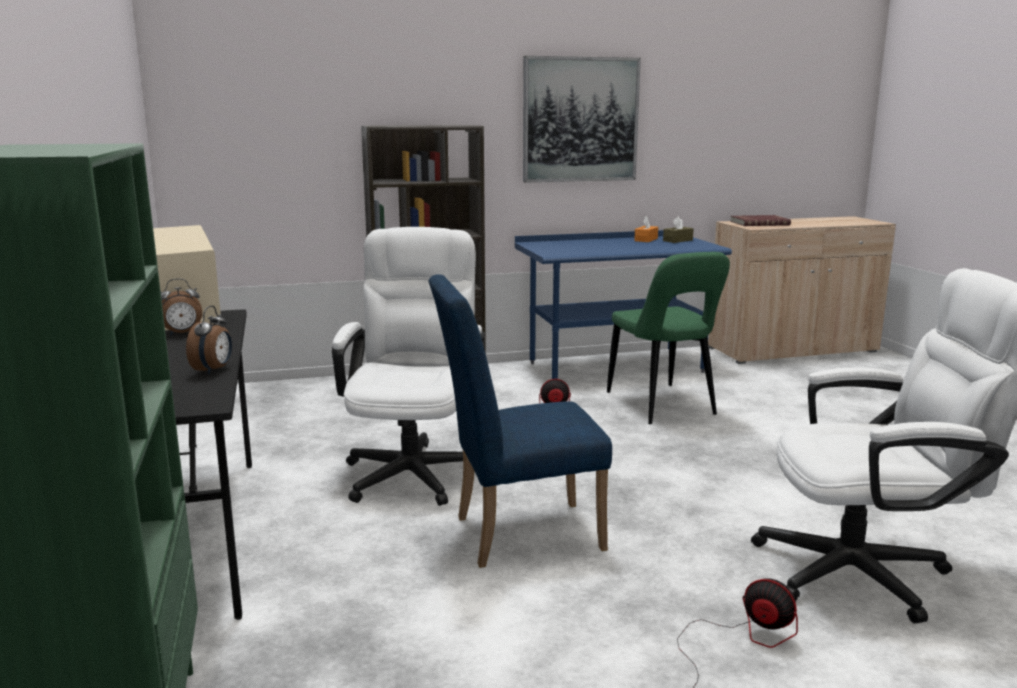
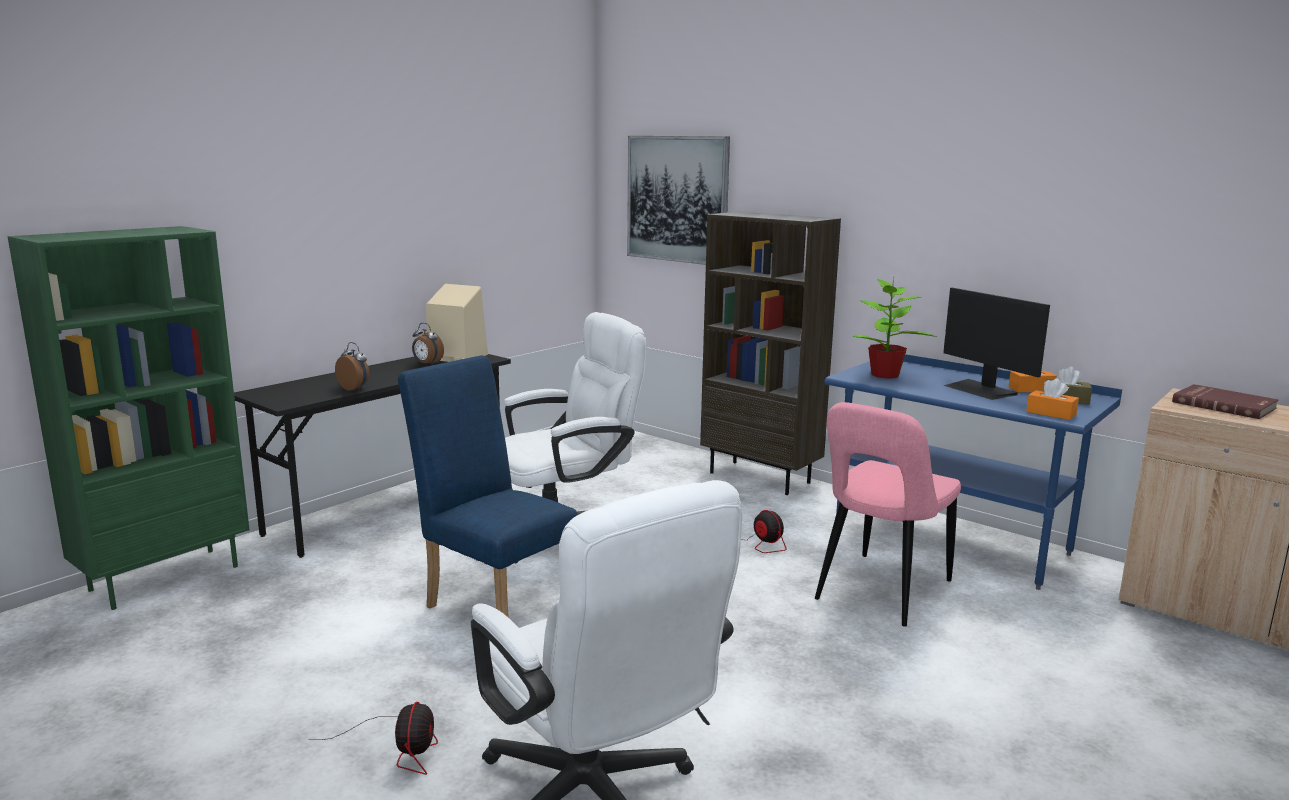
camera: 55 degrees right, 0 degrees up
(213, 370) = (355, 388): alarm clock -> alarm clock turned 120 degrees counterclockwise
(564, 249) = (885, 375): none -> potted plant
(580, 120) = (975, 221): picture -> picture (677, 199)
(632, 245) = (981, 390): none -> monitor
(663, 406) = (880, 592): green chair -> pink chair
(700, 247) = (1051, 413): none -> orange tissue box

